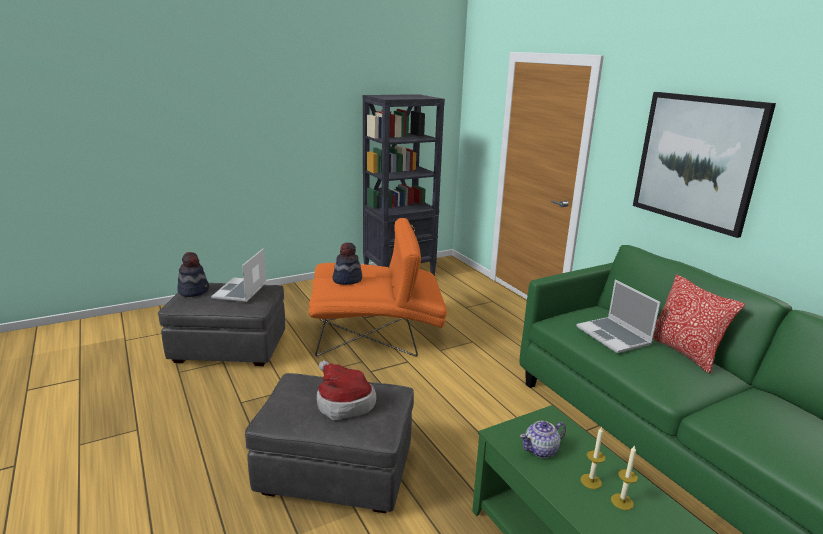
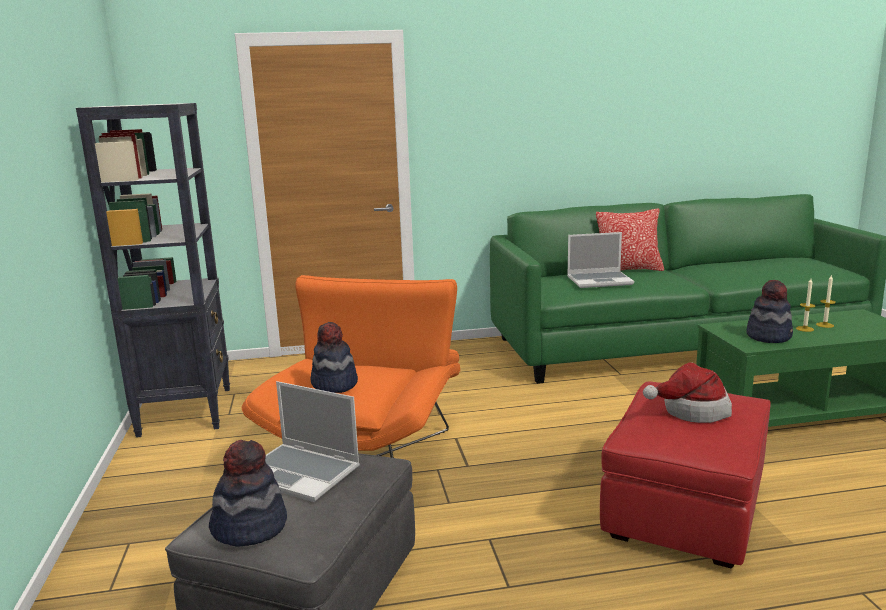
camera: 70 degrees left, 5 degrees down
(335, 472) = (685, 511): grey ottoman -> red ottoman
(541, 450) = (769, 336): teapot -> hat
(697, 160) = (538, 119): picture -> none

